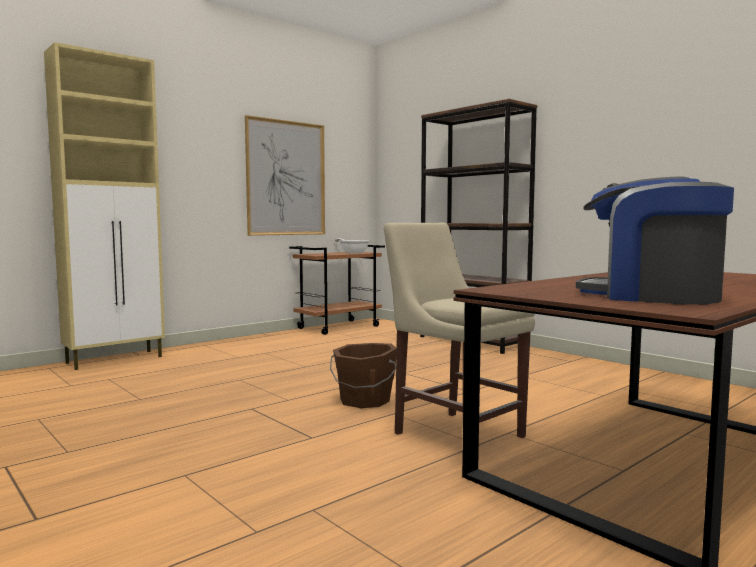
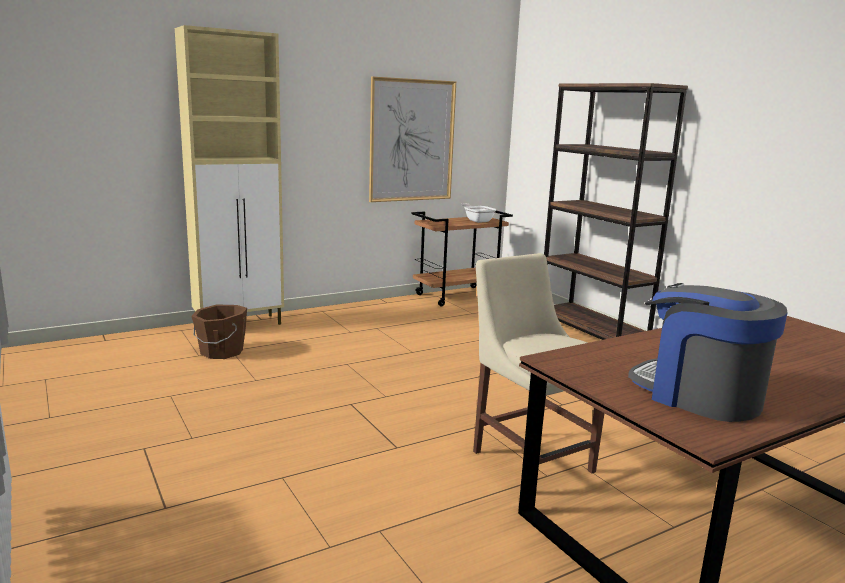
camera: 10 degrees right, 10 degrees up
(364, 400) = (456, 405): brown bucket -> brown bucket (221, 352)

